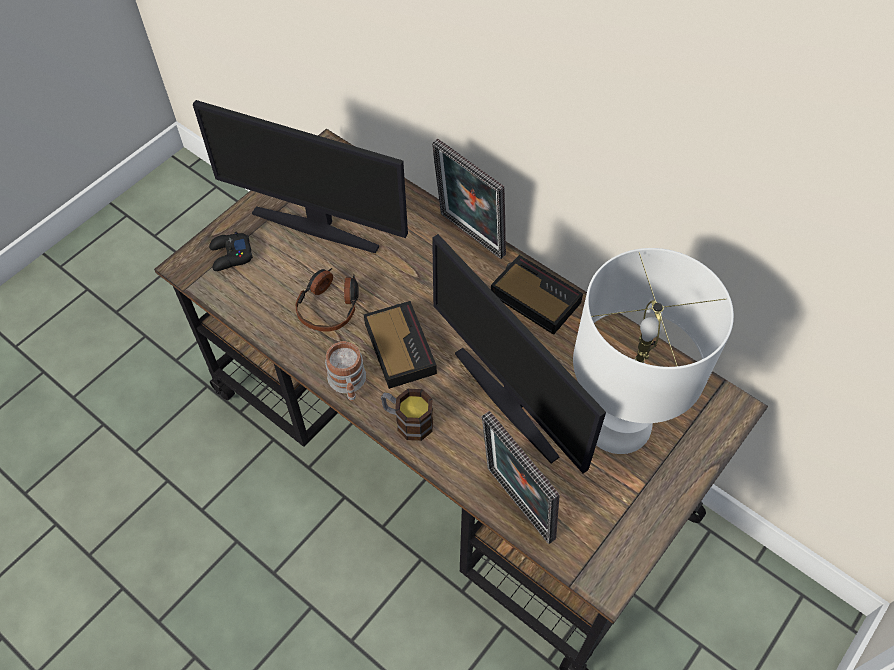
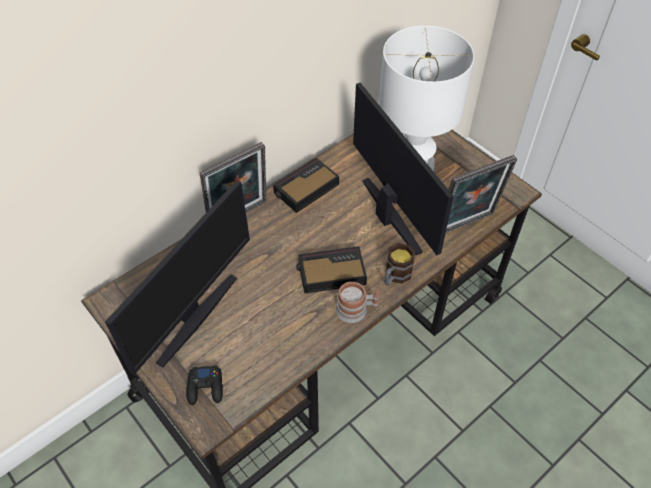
camera: 80 degrees left, 5 degrees down
(330, 305) = (281, 315): headphones -> none
(509, 401) = (387, 216): monitor -> monitor turned 90 degrees counterclockwise

